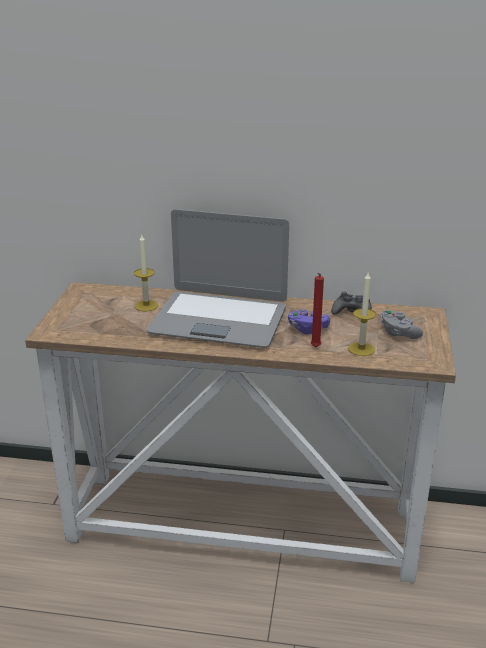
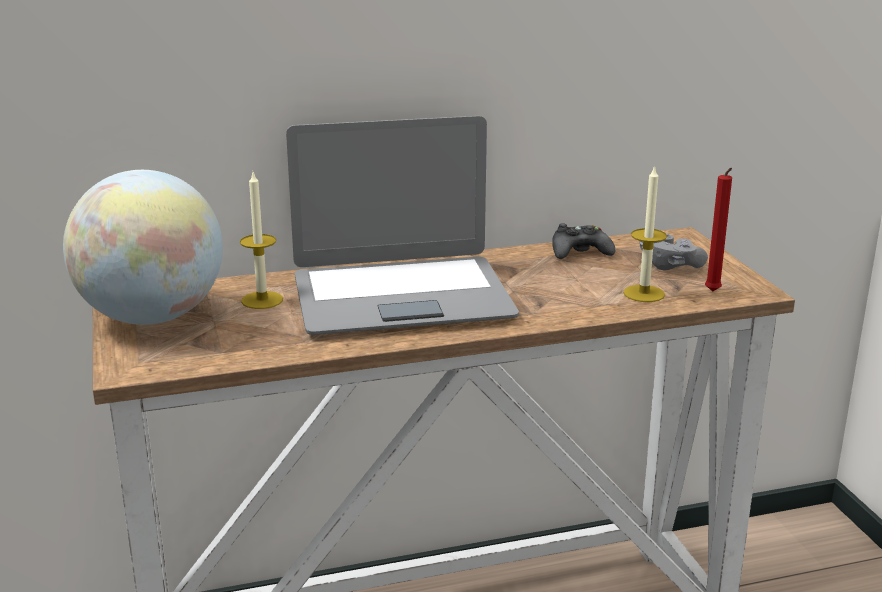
camera: 25 degrees left, 5 degrees down
(85, 304) = (152, 317): none -> globe
(308, 329) = (544, 284): purple game controller -> none
(315, 348) = (580, 305): red candle -> red candle (713, 292)

